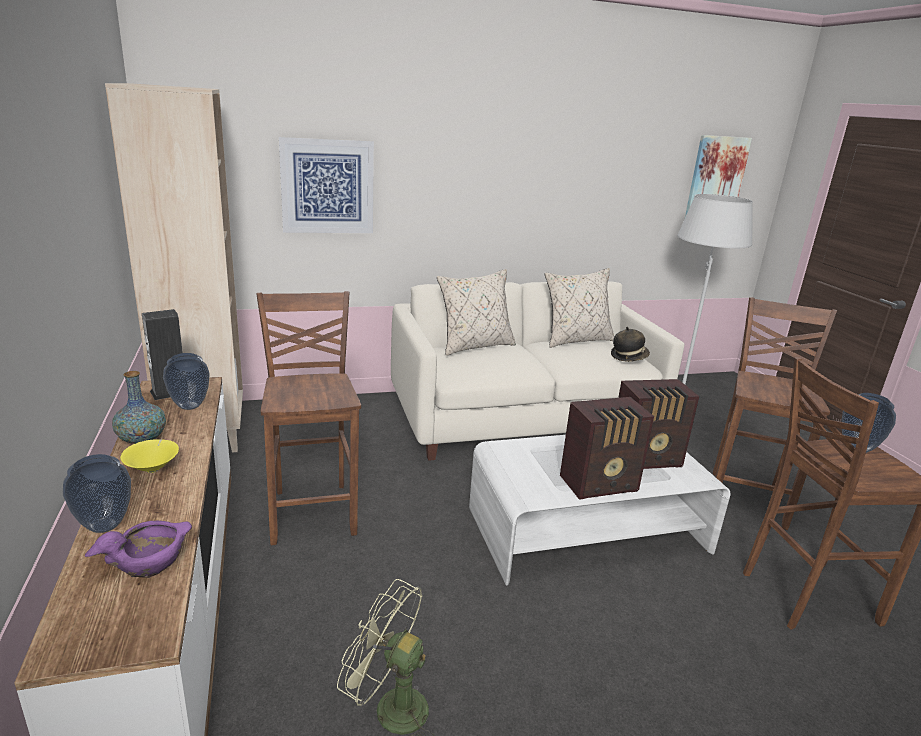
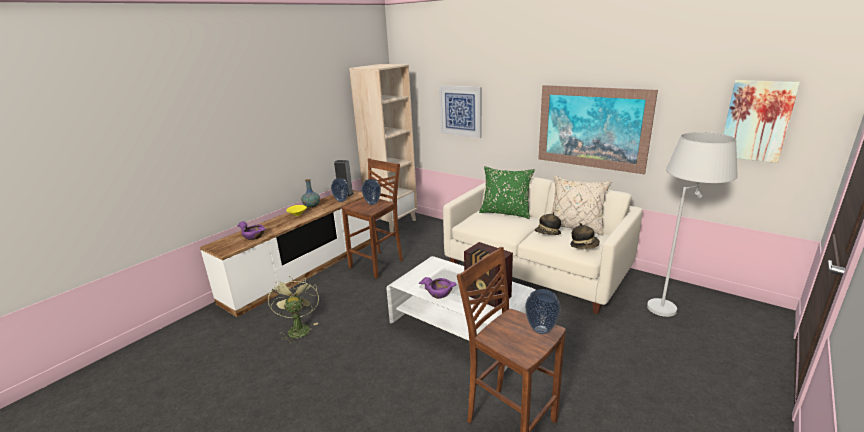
camera: 55 degrees right, 0 degrees up
(104, 525) = (263, 224): vase -> vase (372, 203)
(474, 346) = (505, 213): beige pillow -> green pillow
(552, 200) = (592, 128): none -> picture
(573, 356) = (547, 234): none -> hat
(600, 484) = (440, 293): radio -> purple bowl
(746, 498) = (588, 370): brown stool -> none

